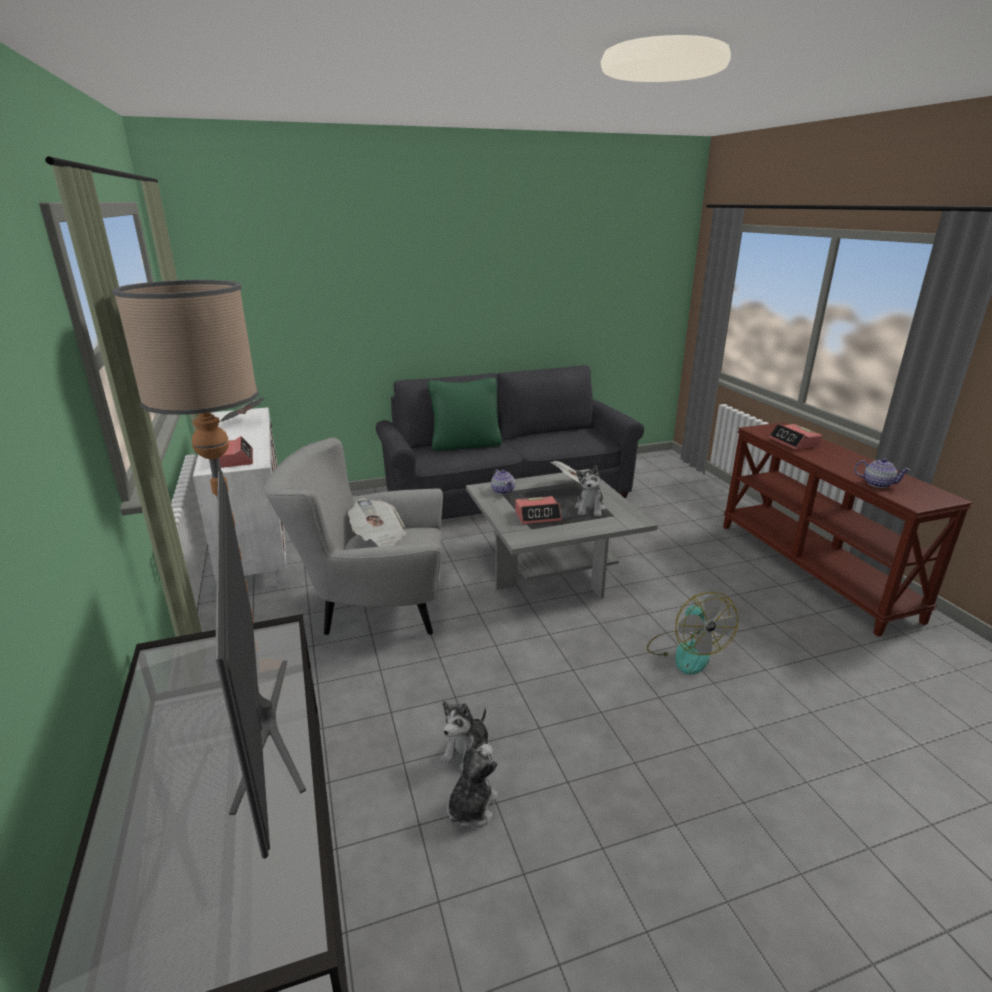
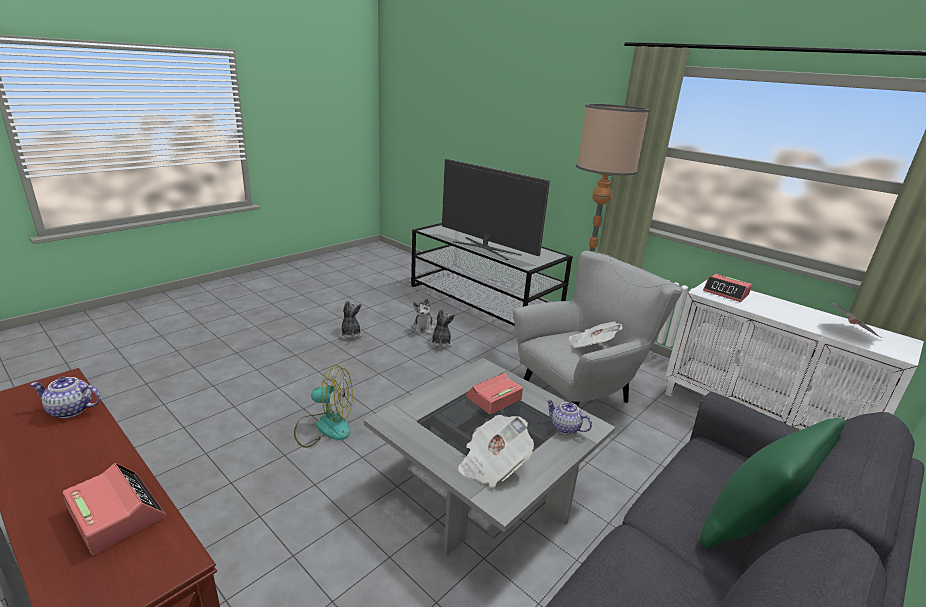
camera: 150 degrees right, 0 degrees up
(590, 508) = (448, 425): plush toy -> plush toy (350, 334)
(686, 651) = (324, 427): fan -> fan turned 135 degrees clockwise

